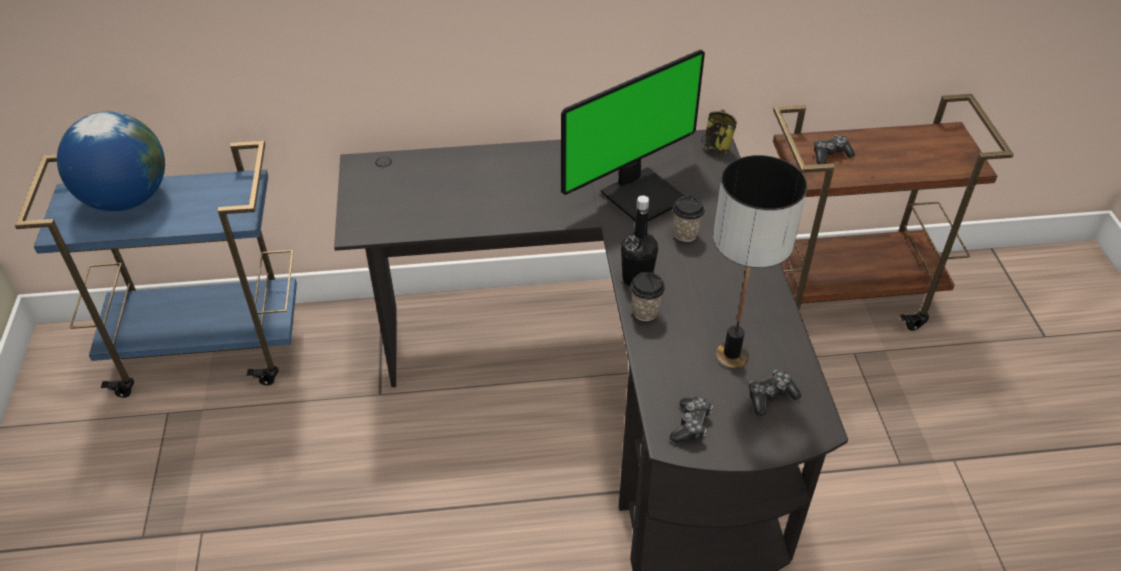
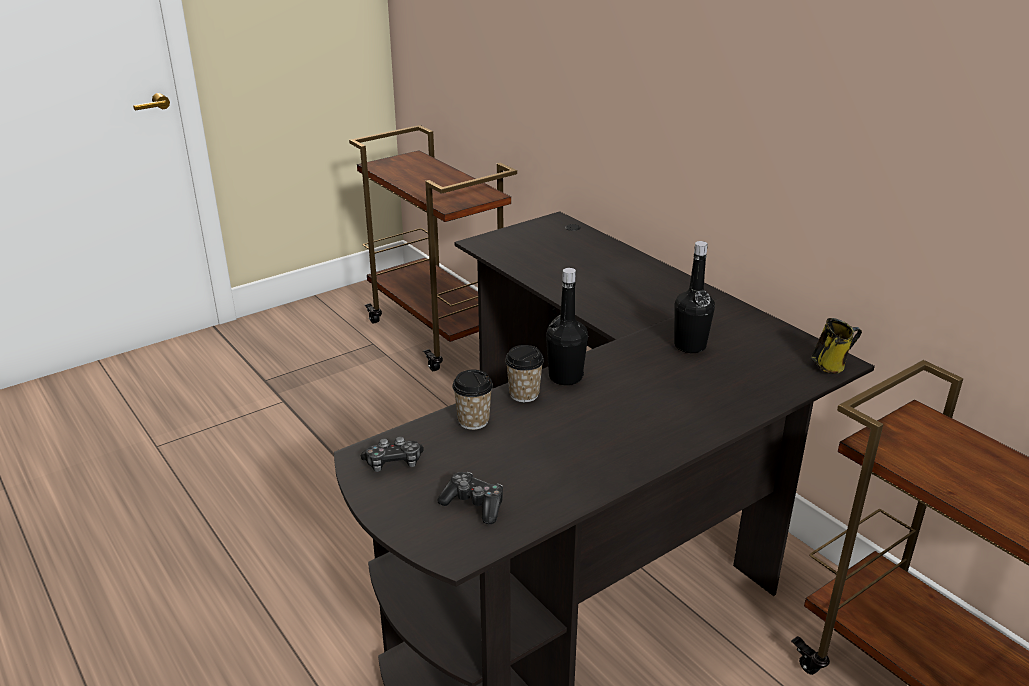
camera: 60 degrees right, 15 degrees down
(126, 199) = (427, 170): globe -> none
(211, 354) = (438, 337): blue cart -> brown cart
(642, 194) = (690, 346): monitor -> black bottle
(685, 234) = (663, 385): cup -> cup (473, 421)
(732, 355) = (513, 463): table lamp -> none
(830, 155) = (941, 448): game controller -> none

